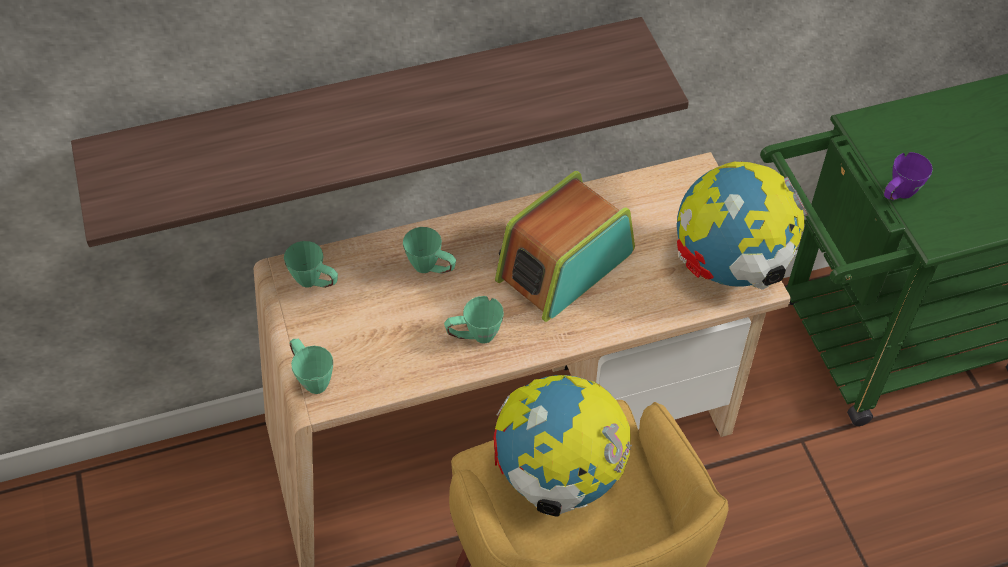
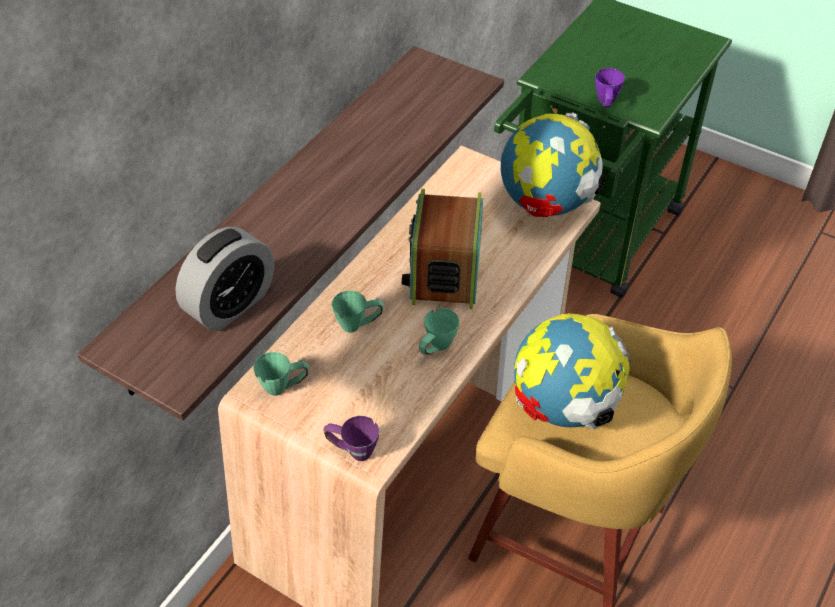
camera: 40 degrees left, 5 degrees down
(215, 172) = (231, 304): none -> alarm clock
(311, 378) = (352, 451): green mug -> purple mug

